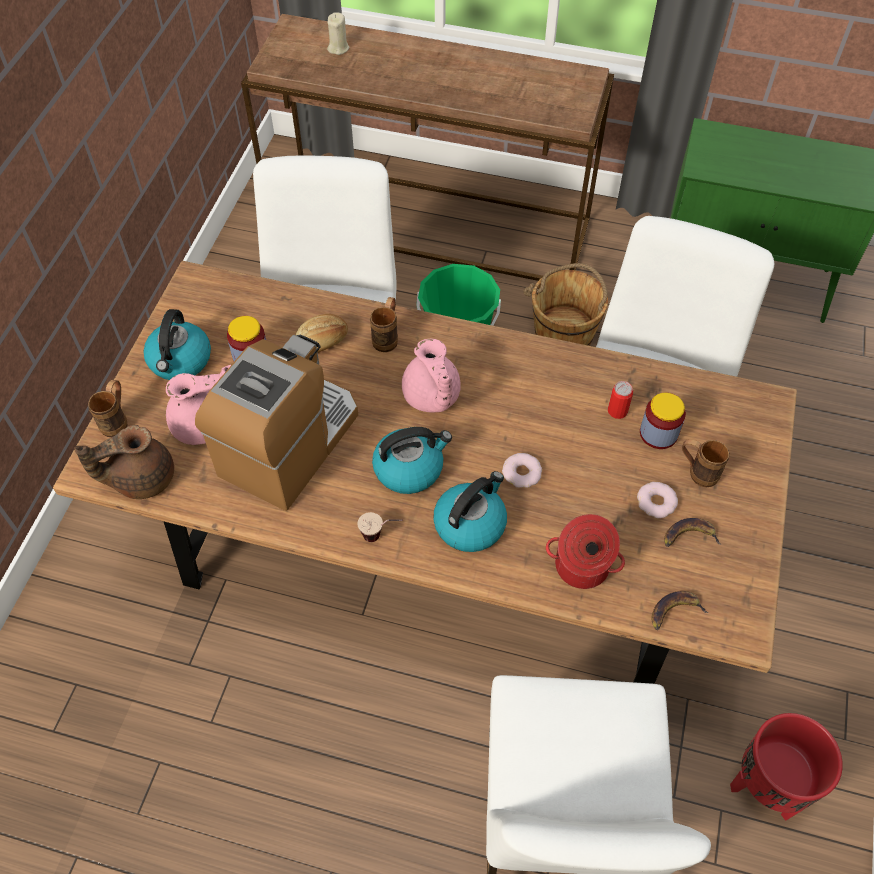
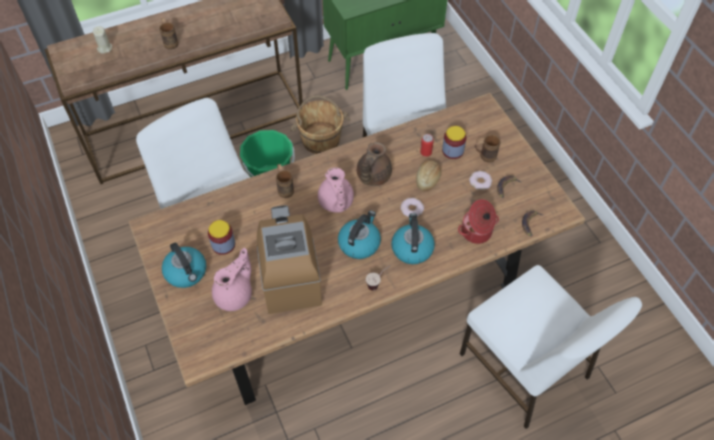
camera: 40 degrees left, 0 degrees up
(117, 420) = (184, 326): brown mug -> brown mug (170, 41)
(141, 478) = (229, 344): brown teapot -> brown teapot (372, 176)
(322, 342) = (254, 212): bread -> bread (428, 179)
(431, 397) = (336, 202): pink teapot -> pink teapot turned 45 degrees clockwise
(765, 787) = (588, 286): red planter -> none

